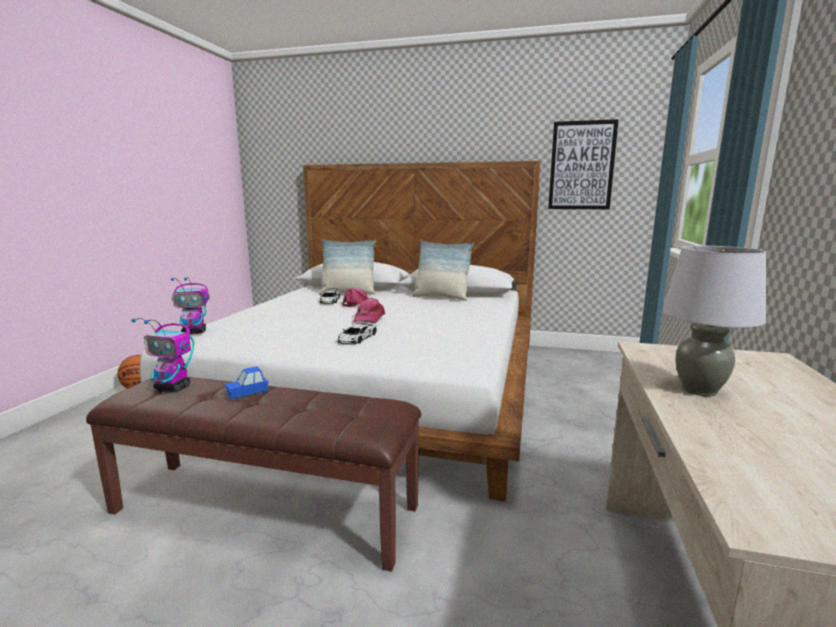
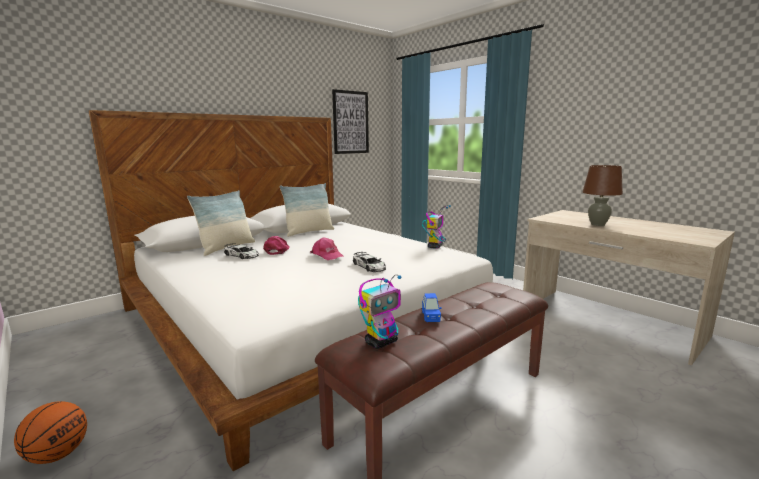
camera: 55 degrees left, 0 degrees up
(194, 332) = (245, 312): toy robot -> toy robot (435, 246)
(699, 390) = (598, 224): grey table lamp -> brown table lamp

